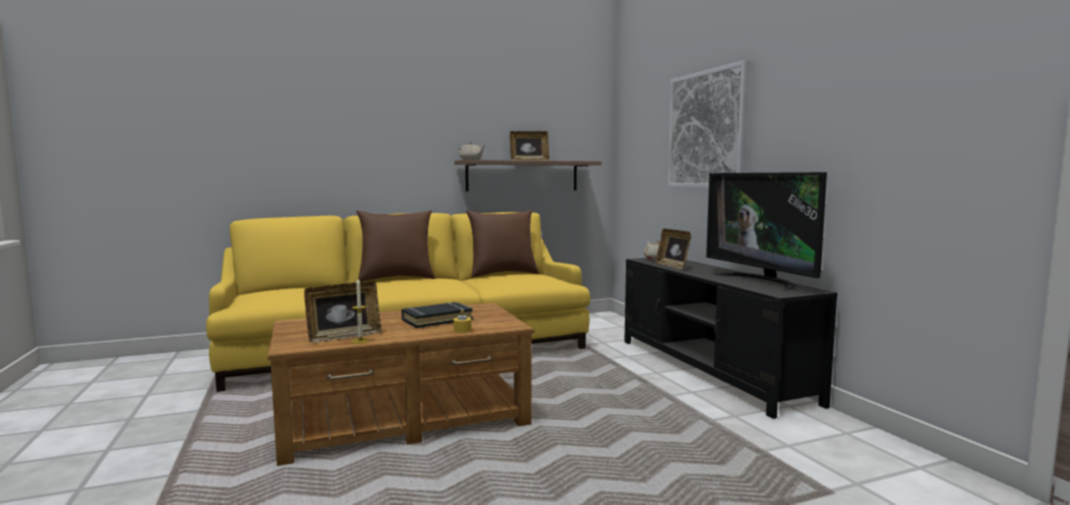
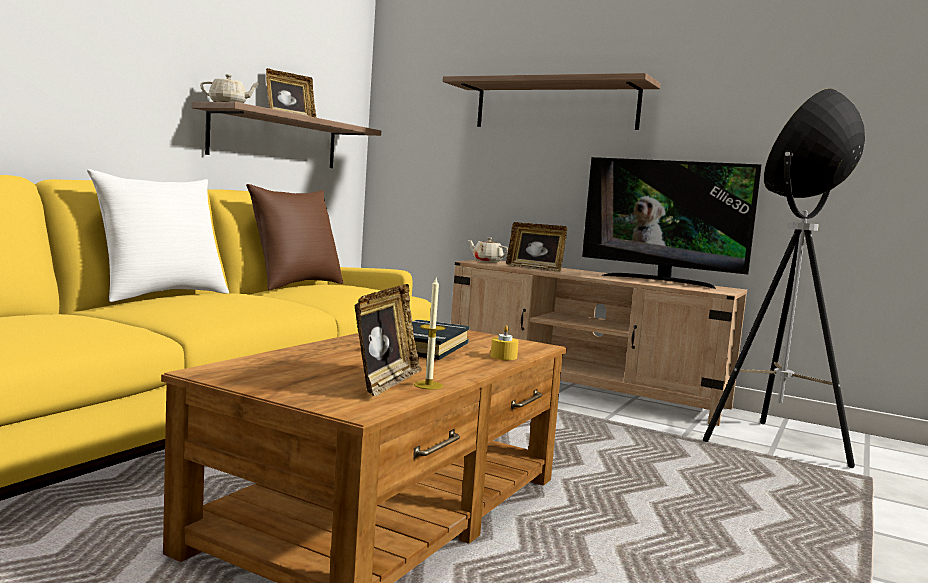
camera: 40 degrees left, 0 degrees up
(396, 278) = (161, 295): brown pillow -> white pillow
(706, 130) = (555, 106): picture -> shelf
(710, 370) = (584, 388): black tv stand -> beige tv stand
(795, 444) = (775, 445): none -> floor lamp

